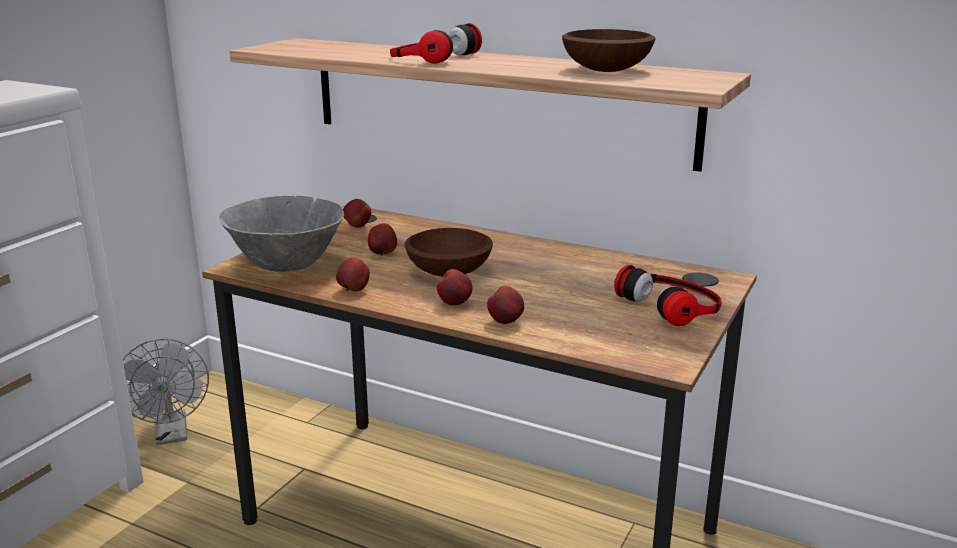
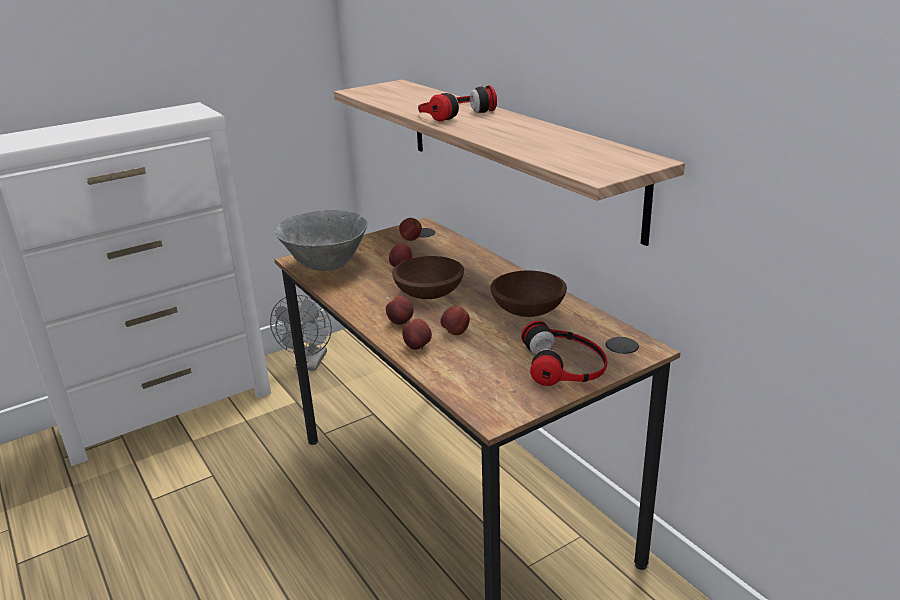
camera: 30 degrees right, 5 degrees up
(353, 290) = (347, 295): apple -> apple (455, 333)
(606, 70) = (559, 144): brown bowl -> brown bowl (527, 311)

